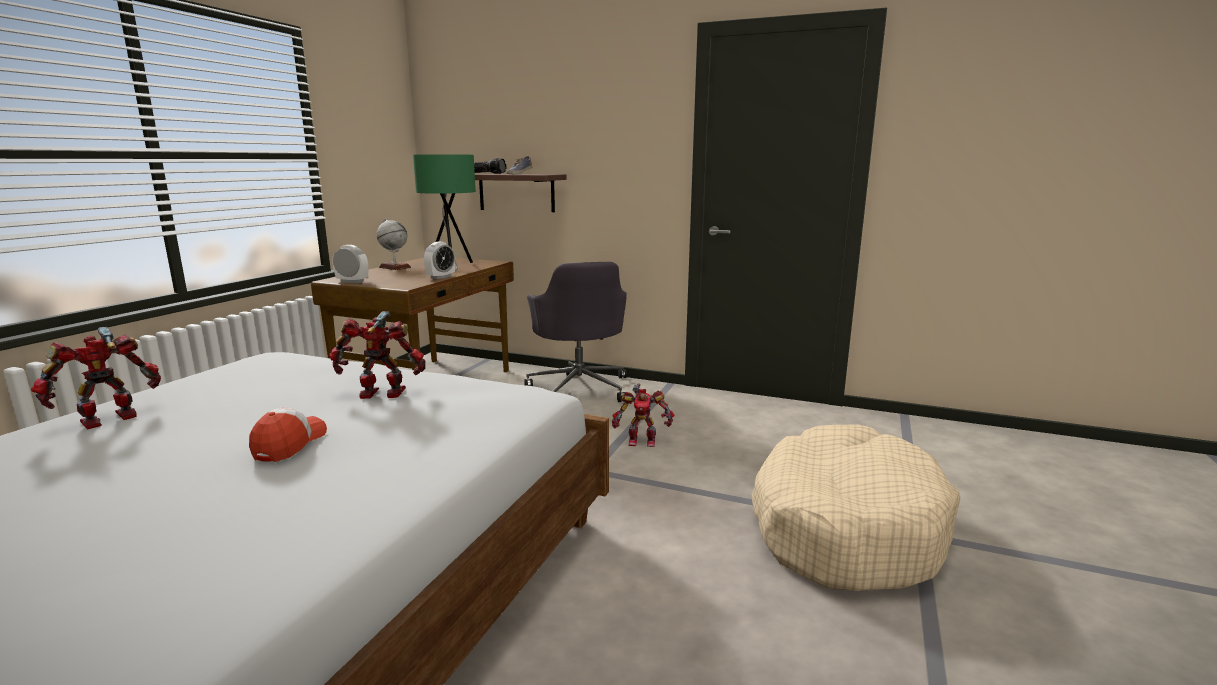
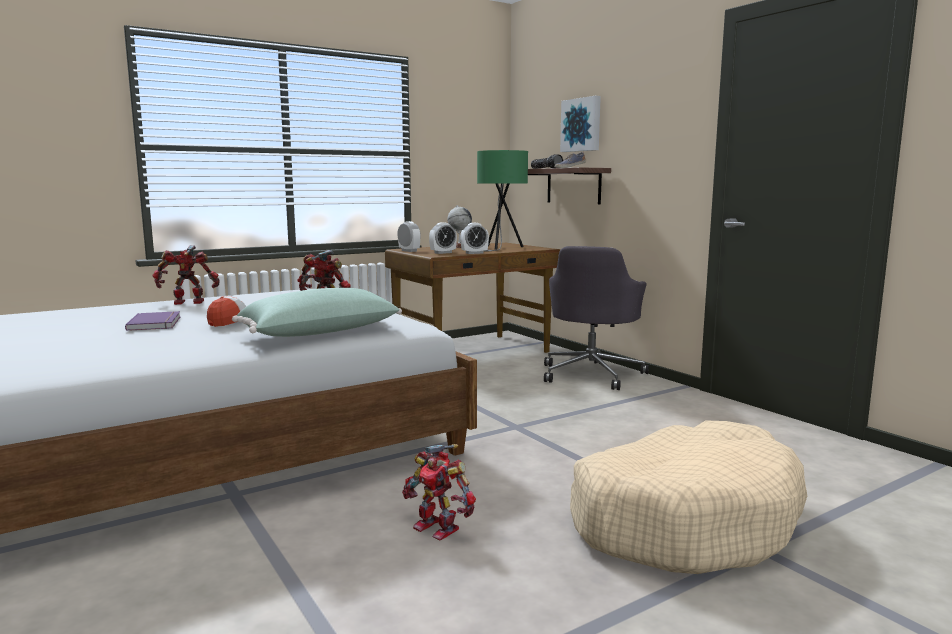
camera: 35 degrees right, 5 degrees down
(143, 480) = (156, 323): none -> purple book
(403, 280) = (443, 253): none -> alarm clock
(458, 436) = (321, 334): none -> green pillow
(523, 126) = (582, 125): none -> picture
(641, 441) = (589, 418): toy robot -> toy robot (438, 527)

